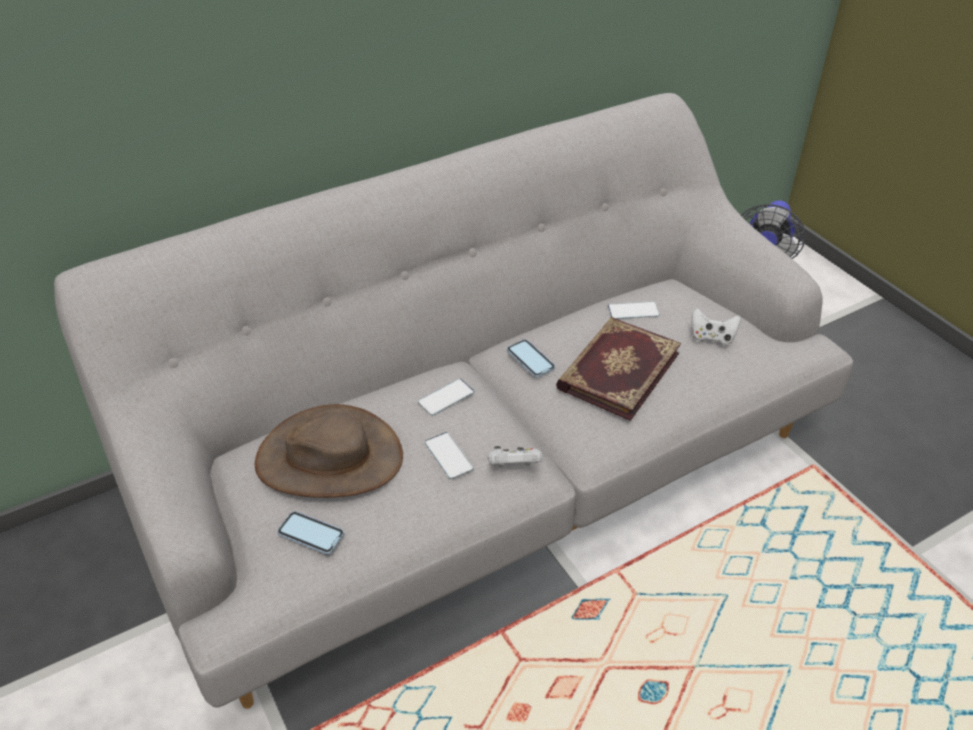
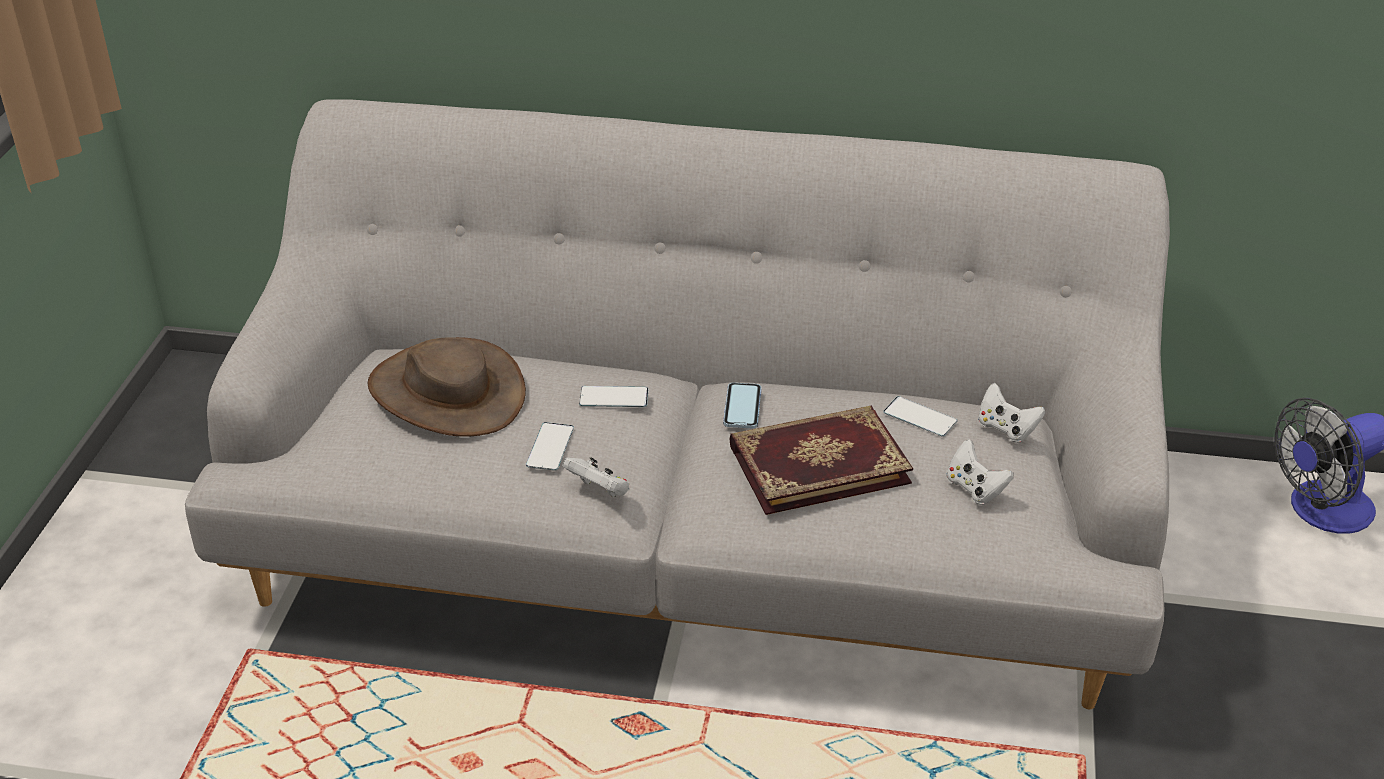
camera: 40 degrees right, 5 degrees down
(311, 534) = (361, 443): phone -> none
(681, 293) = (1006, 429): none -> white game controller

